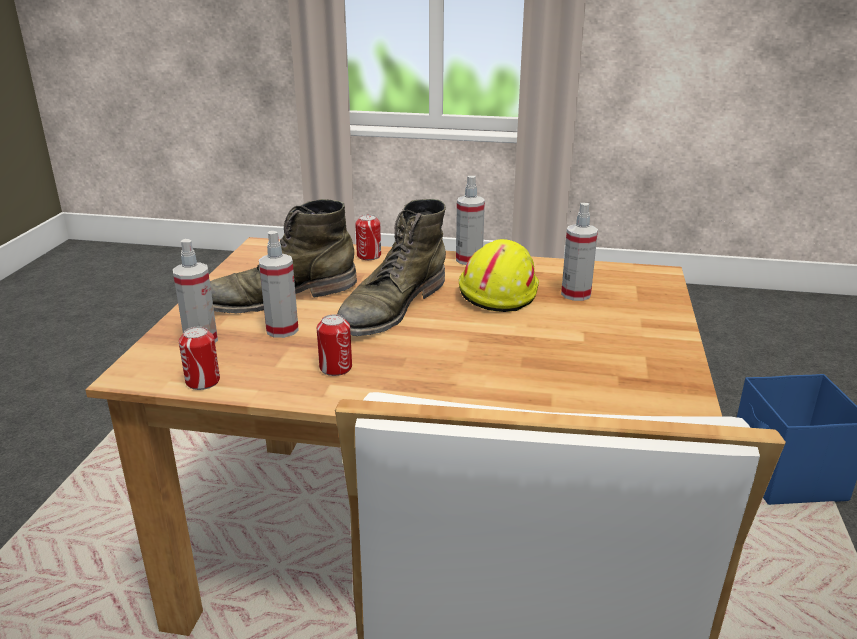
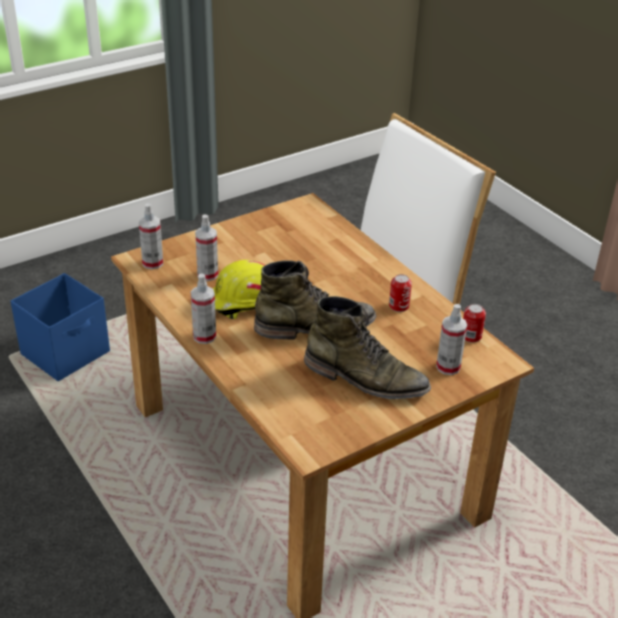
camera: 135 degrees left, 10 degrees up
(282, 330) = (396, 347): spray bottle -> spray bottle (152, 263)
(369, 256) = (255, 383): can -> none

